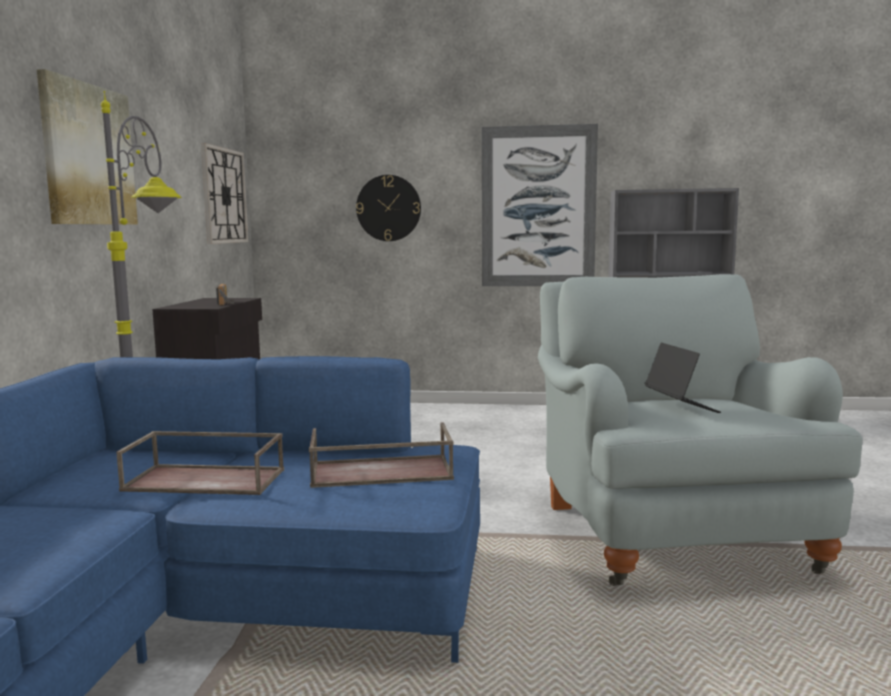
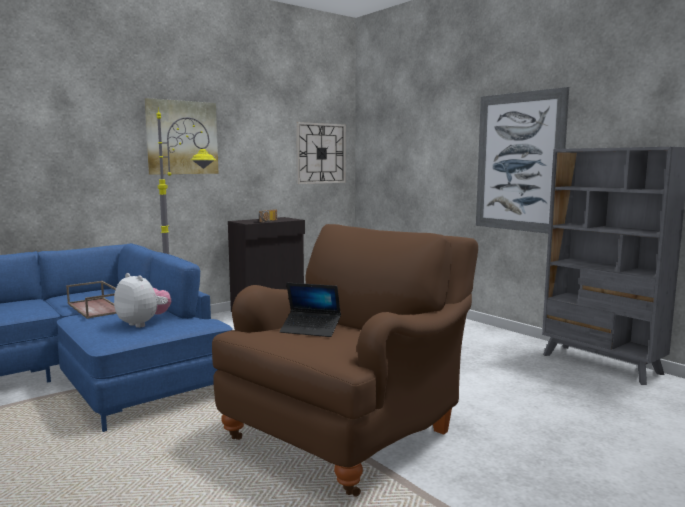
camera: 45 degrees right, 0 degrees up
(379, 472) = (143, 323): brown tray -> plush toy
(388, 208) = (423, 161): wall clock -> none
(669, 532) = (348, 432): grey armchair -> brown armchair
(680, 406) = (310, 329): laptop -> laptop turned 75 degrees clockwise

